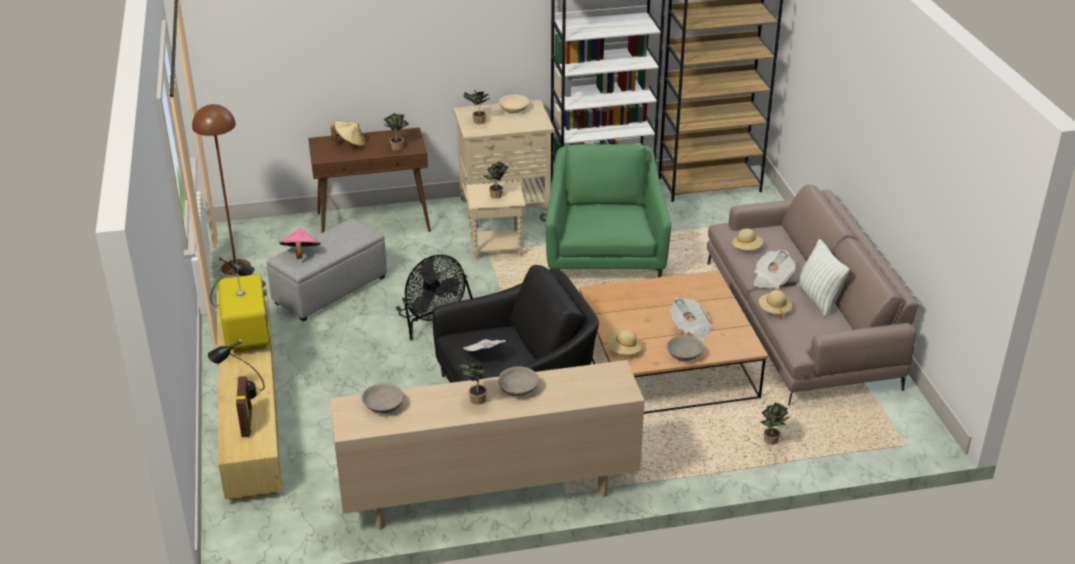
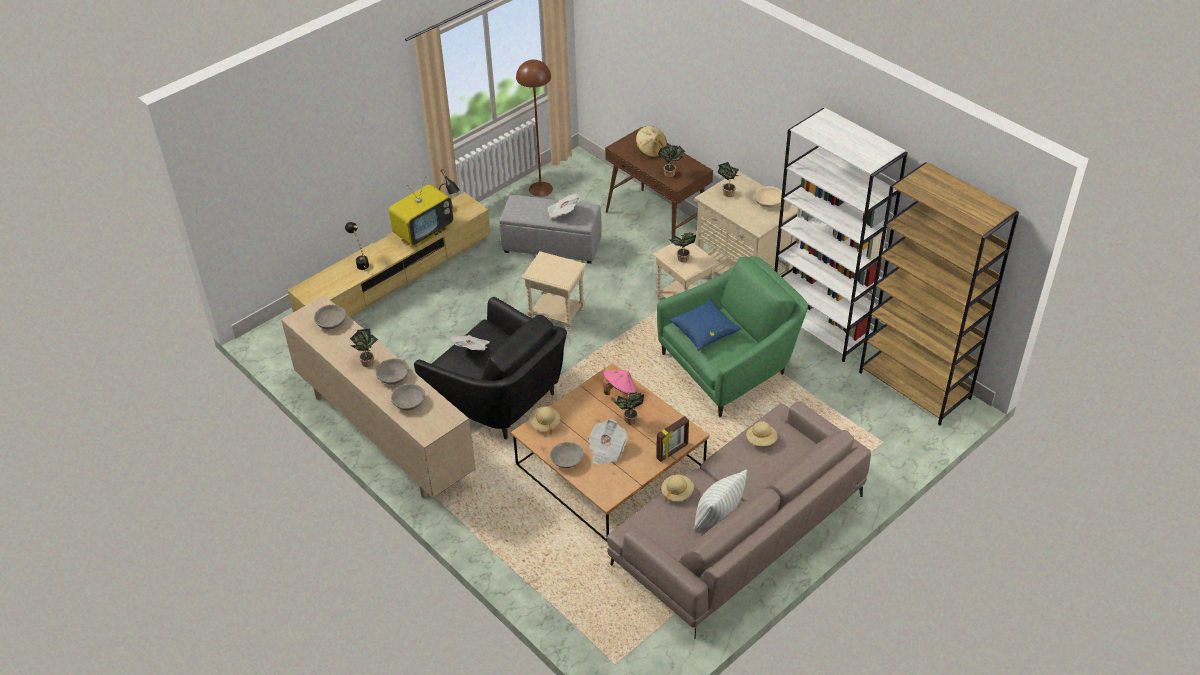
camera: 60 degrees right, 10 degrees up
(247, 423) = (334, 280): picture frame -> picture frame (672, 452)
(301, 254) = (528, 205): pink hat -> pink hat (619, 391)
(431, 321) = (557, 313): black fan -> beige side table
(568, 390) = (409, 402): none -> grey bowl
(596, 223) = (704, 332): none -> blue pillow
(771, 279) = (724, 474): newspaper -> newspaper (563, 213)
(772, 442) = (555, 571): potted plant -> potted plant (629, 421)

